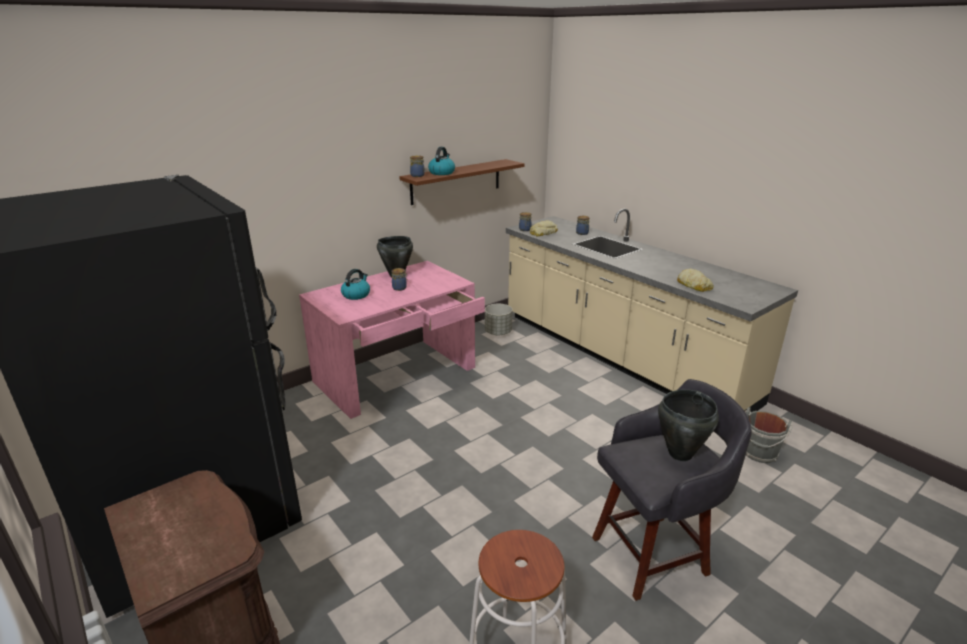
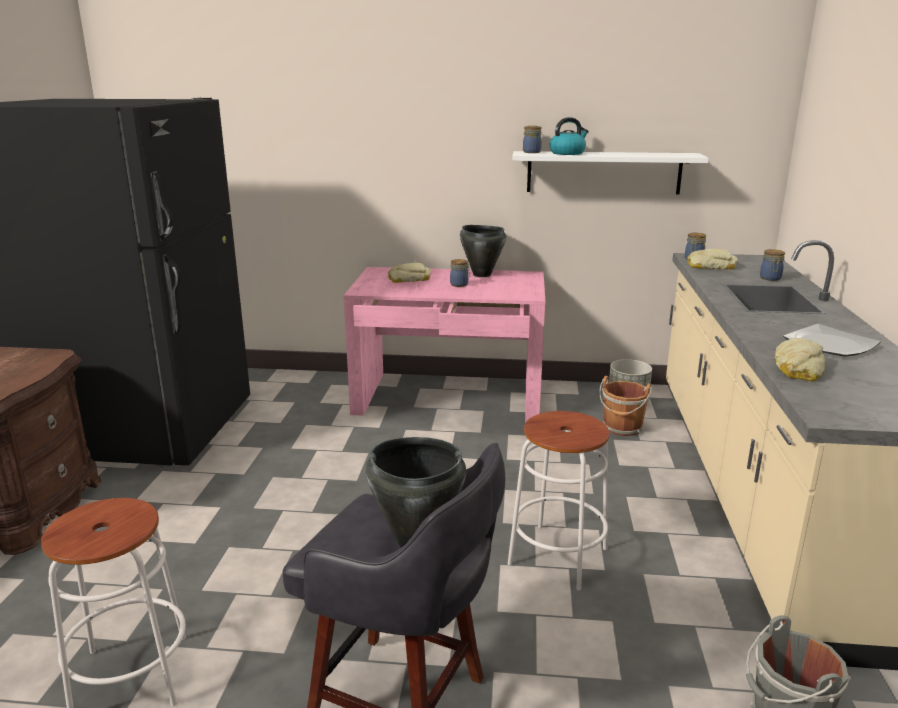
camera: 45 degrees right, 5 degrees down
(356, 295) = (409, 279): kettle -> bread
(456, 181) = (603, 172): brown shelf -> white shelf
(519, 350) = (622, 428): none -> brown bucket
(597, 438) = (558, 556): none -> white stool
(677, 267) = (829, 344): none -> plate

